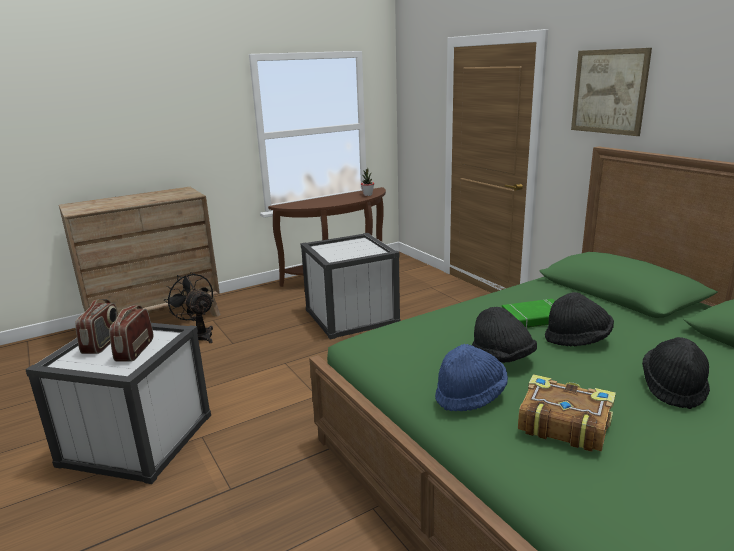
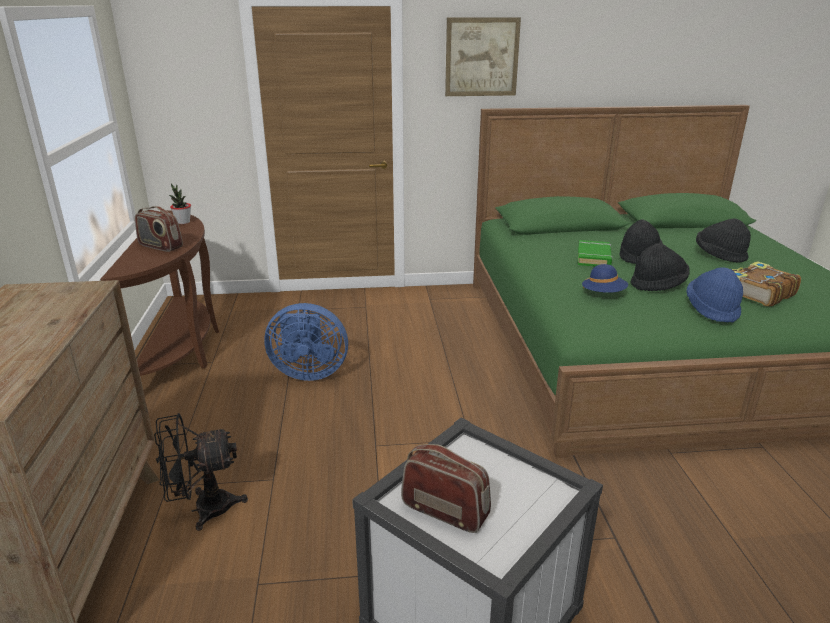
camera: 65 degrees left, 5 degrees up
(134, 350) = (493, 480): radio -> radio (160, 246)
(352, 316) = (308, 372): white storage box -> blue fan
(441, 336) = (603, 294): none -> blue hat

